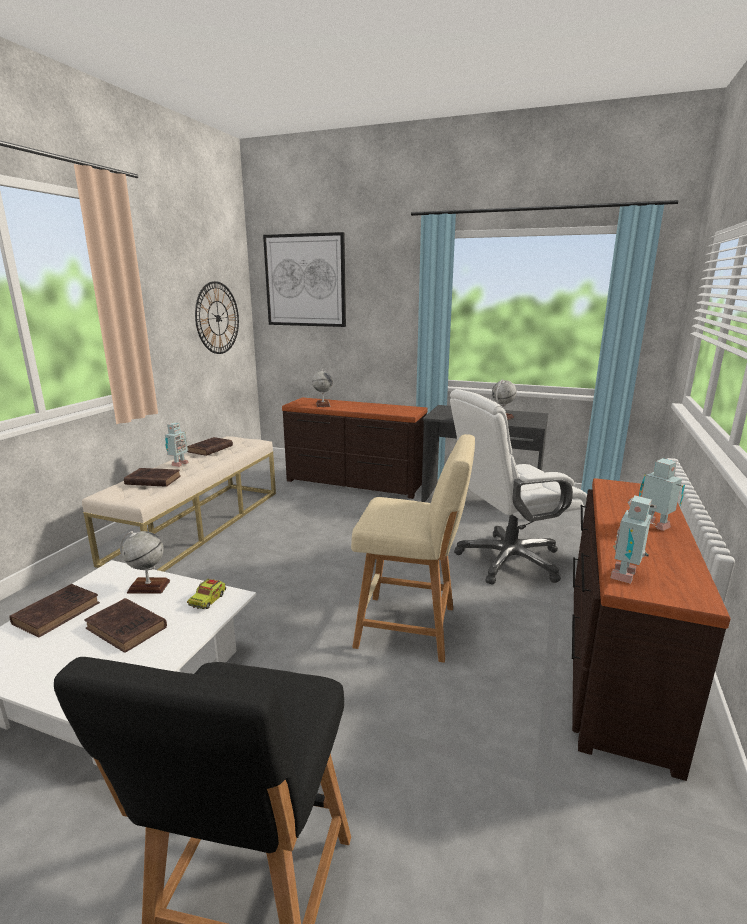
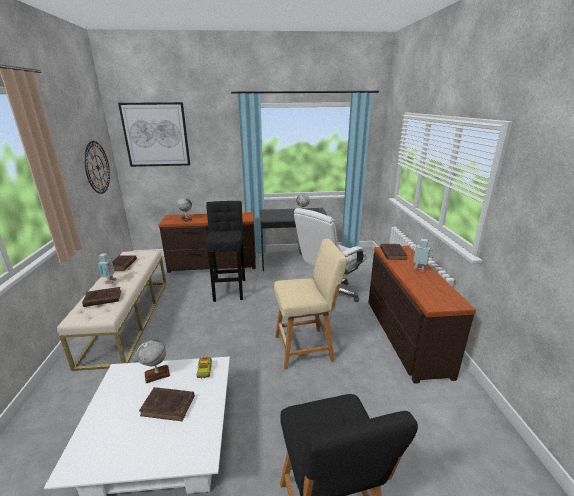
camera: 25 degrees left, 5 degrees up
(59, 612) = (108, 412): brown book -> brown book (392, 253)
(354, 517) = (229, 288): none -> black stool
(626, 575) = (428, 300): toy robot -> none

